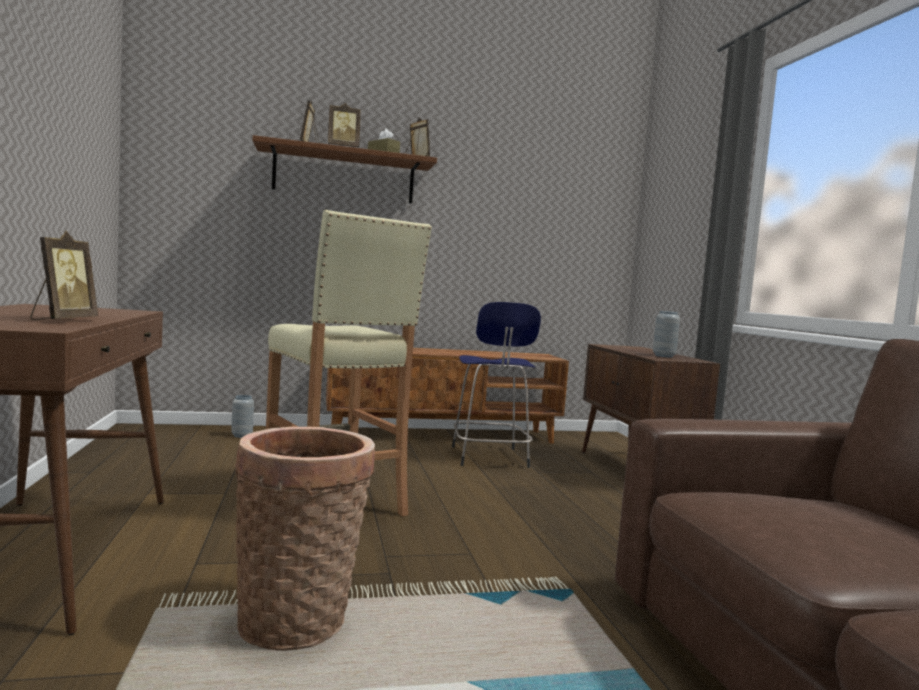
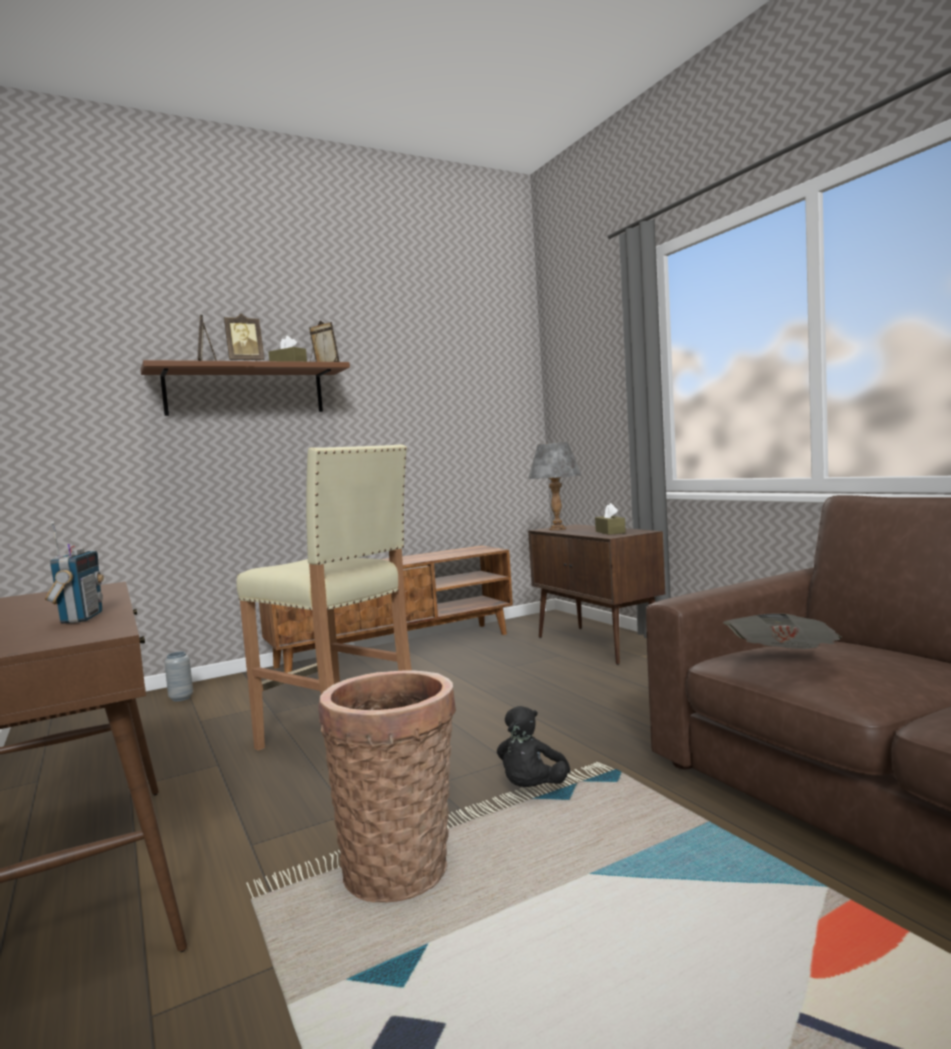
camera: 15 degrees left, 0 degrees up
(63, 320) = (80, 618): picture frame -> radio
(473, 584) = (532, 789): none -> black plush toy
(489, 458) = (458, 663): blue stool -> none
(617, 347) = (558, 529): none -> grey table lamp
(664, 356) = (610, 532): grey vase -> brown tissue box
(757, 509) = (783, 662): none -> newspaper

